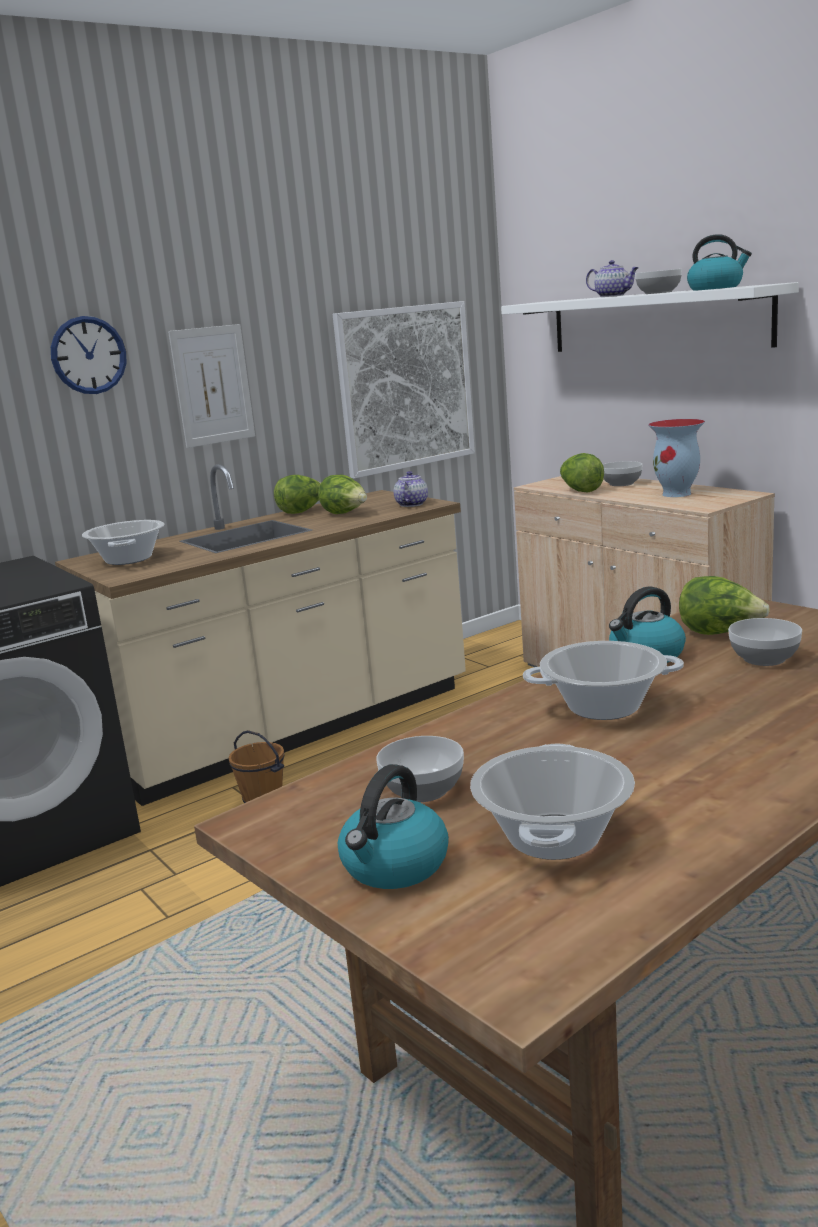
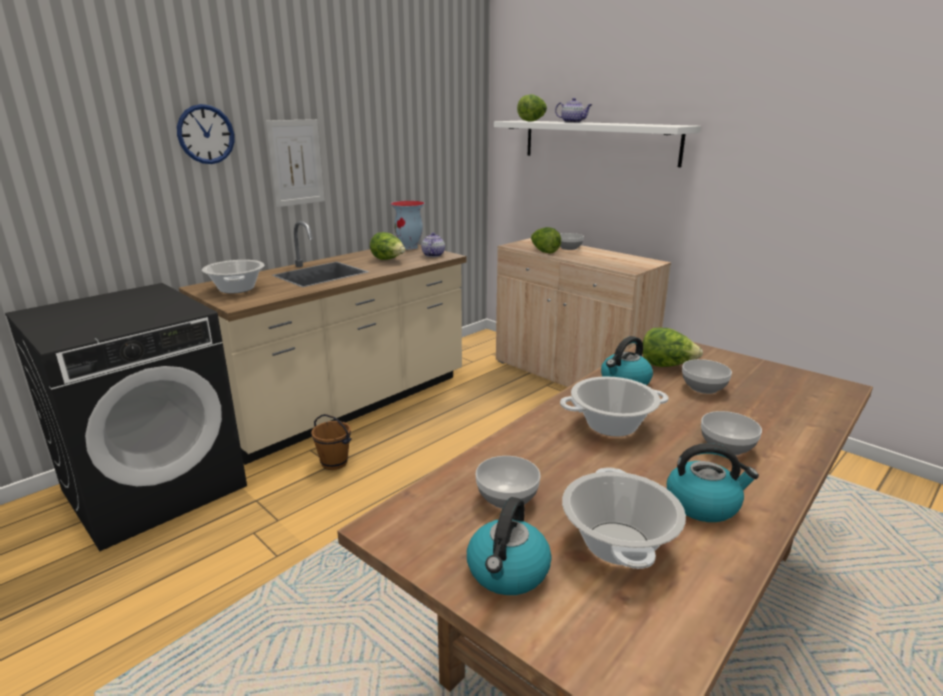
camera: 10 degrees left, 5 degrees up
(302, 511) = (356, 256): lettuce -> lettuce (532, 121)
(405, 387) = (425, 172): picture -> none
(658, 293) = (605, 123): bowl -> bowl (726, 447)
(677, 494) = (609, 258): vase -> vase (410, 247)
(716, 288) = (647, 124): kettle -> kettle (703, 504)

